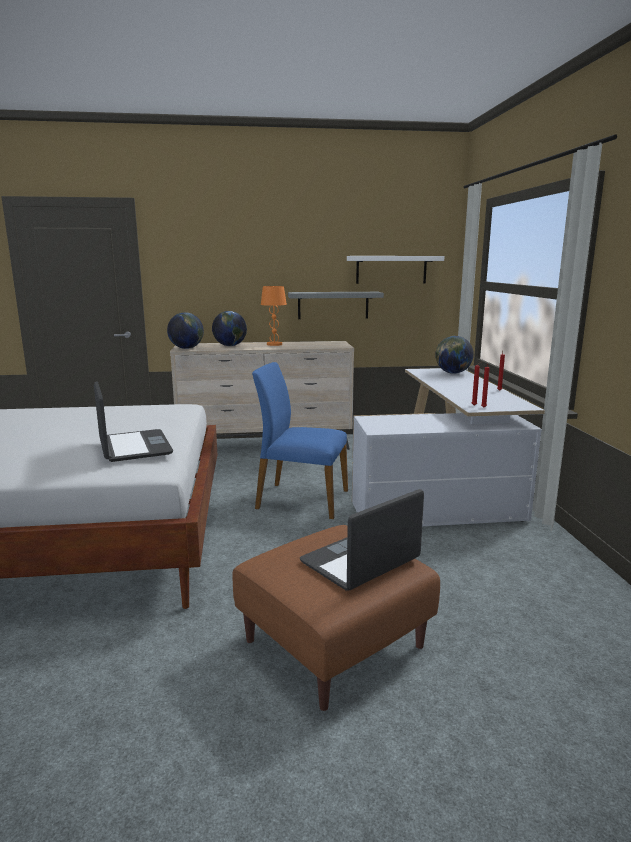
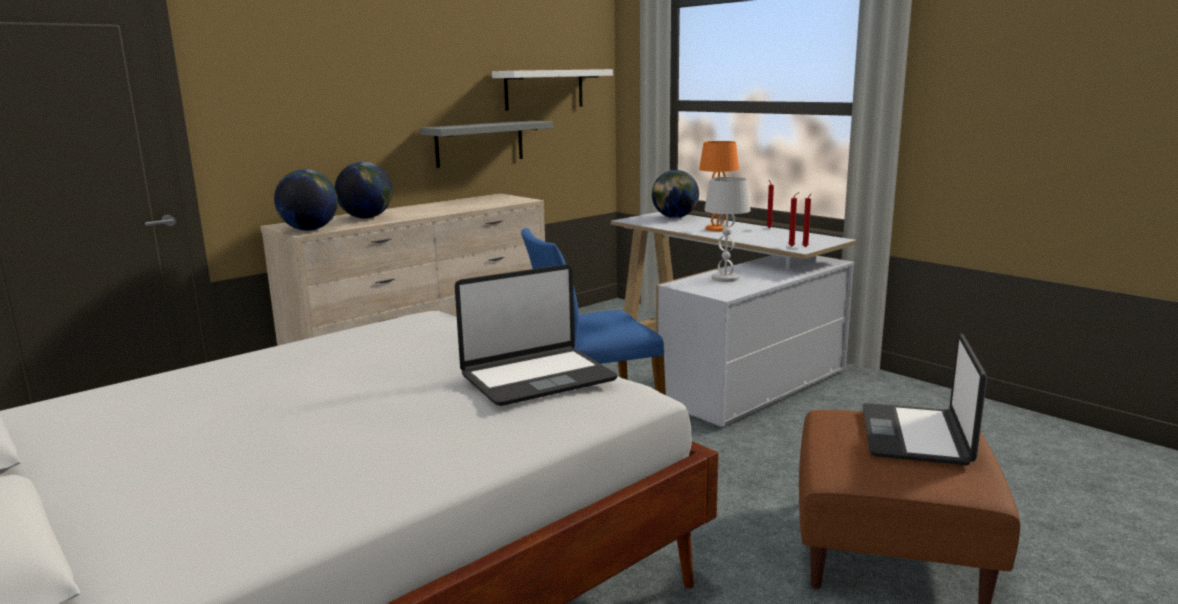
camera: 35 degrees left, 0 degrees up
(133, 447) = (537, 378): laptop -> laptop turned 120 degrees clockwise
(274, 344) = (425, 208): orange table lamp -> orange table lamp (717, 229)
(407, 420) = (725, 278): none -> white table lamp

